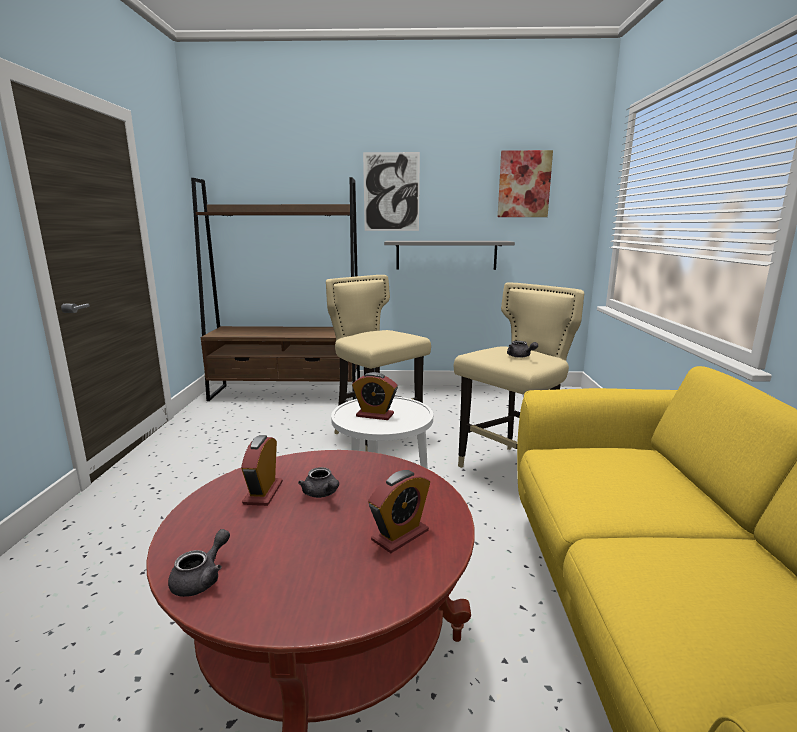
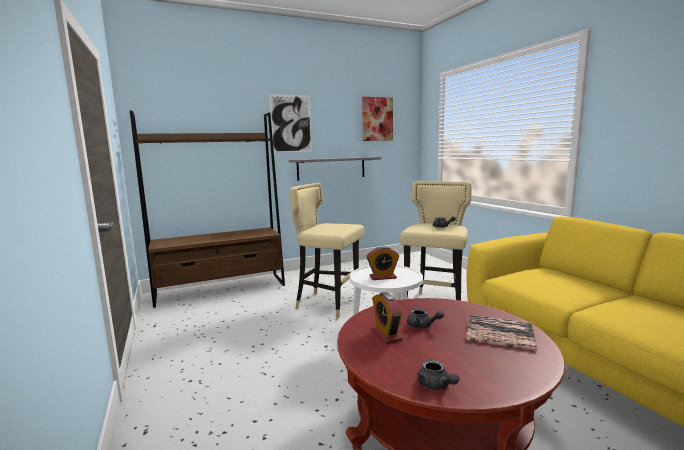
camera: 25 degrees left, 5 degrees down
(202, 578) = (436, 386): grey teapot -> grey teapot turned 150 degrees clockwise
(400, 535) = (499, 333): alarm clock -> book

